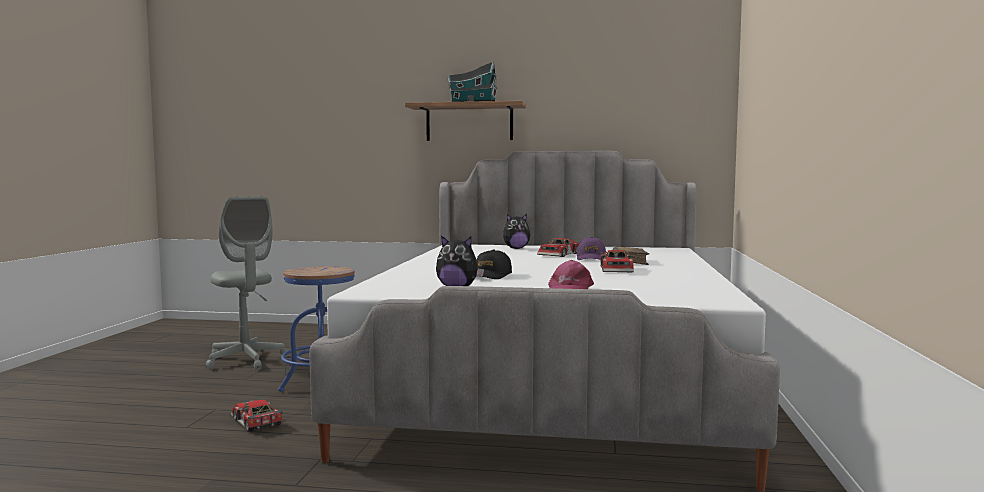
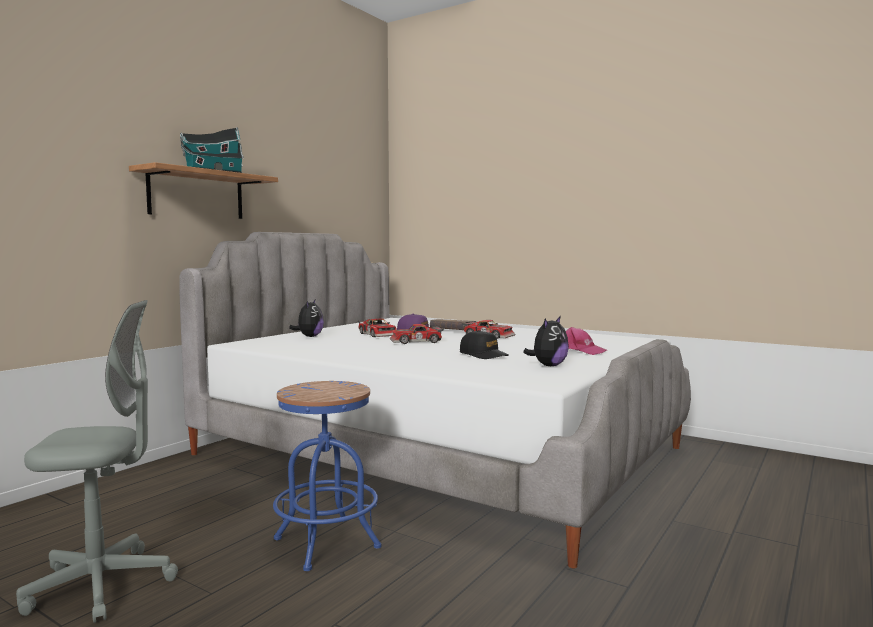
camera: 65 degrees left, 0 degrees up
(254, 422) = (420, 597): toy car -> toy car (416, 342)

